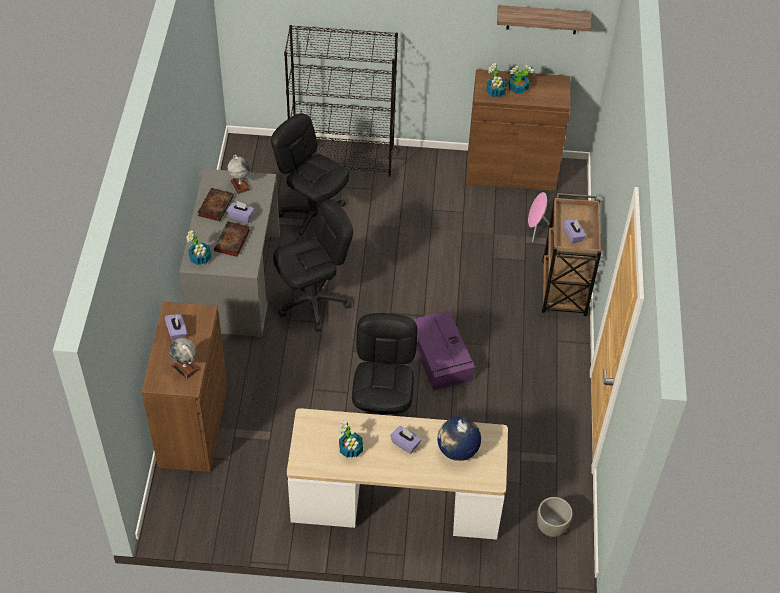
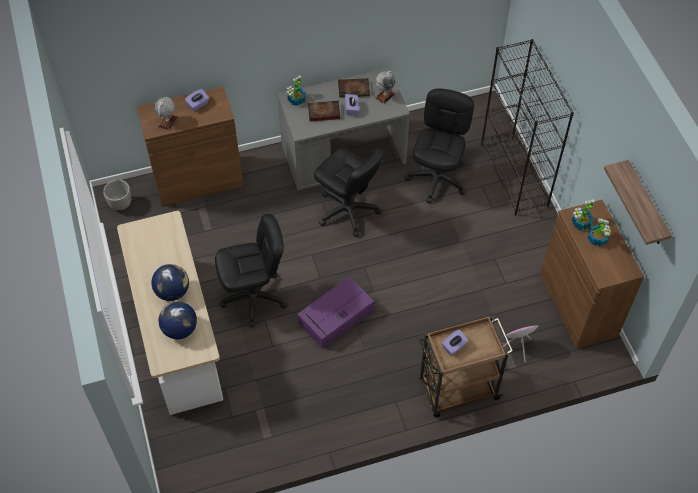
camera: 70 degrees right, 5 degrees up
(351, 449) = (153, 257): potted plant -> none
(405, 444) = (173, 291): purple tissue box -> globe
(551, 527) = (197, 453): grey planter -> grey planter (120, 204)

